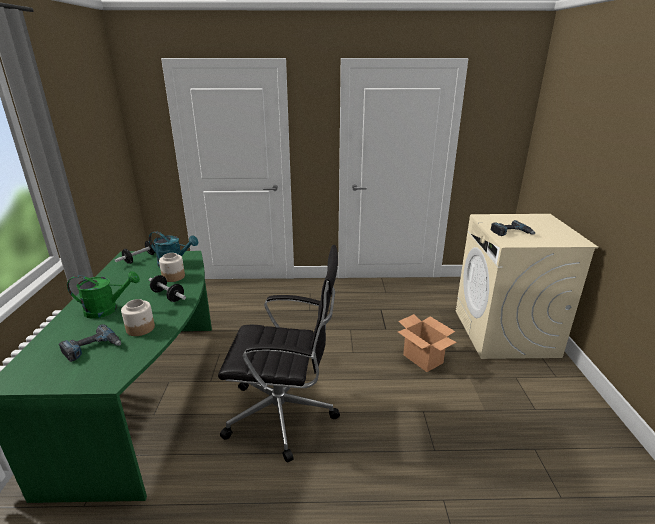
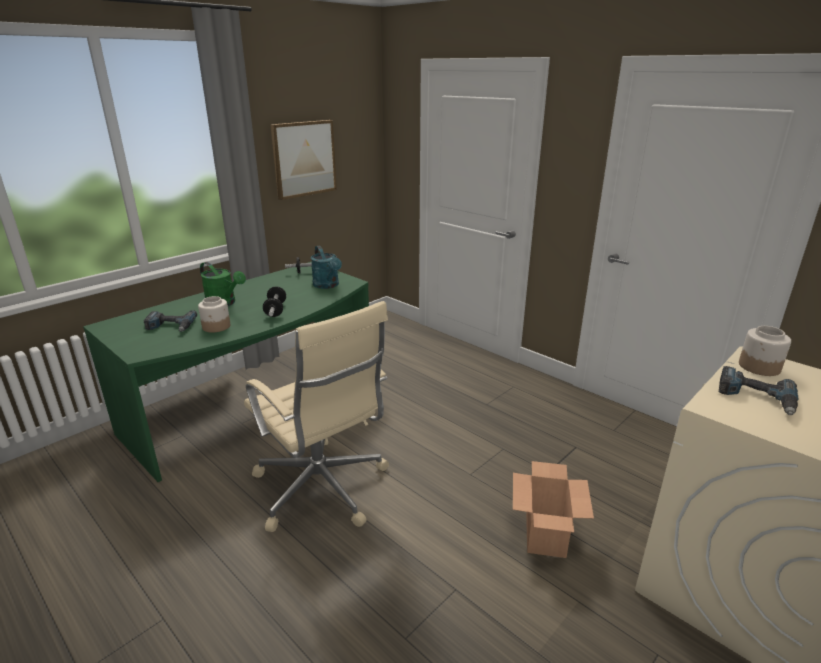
camera: 45 degrees right, 0 degrees up
(84, 157) = (304, 159): none -> picture
(174, 277) = (307, 296): jar -> jar (759, 367)
(284, 414) = (322, 489): black office chair -> beige office chair

